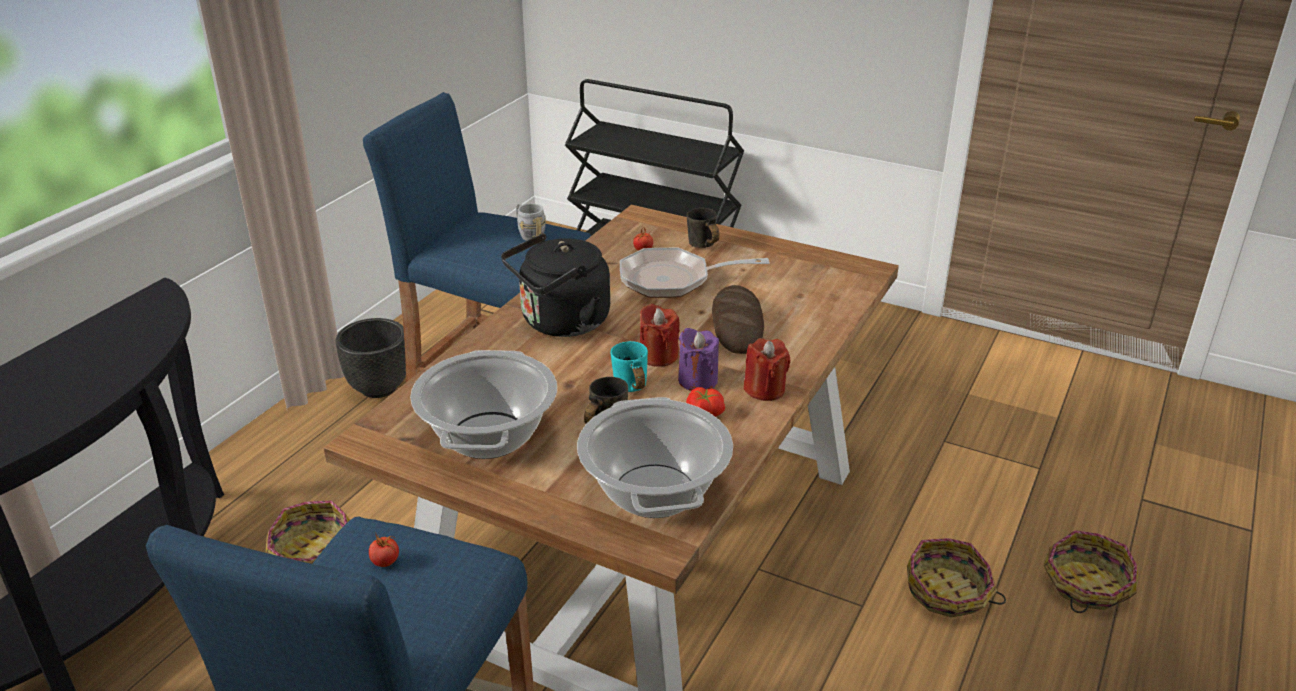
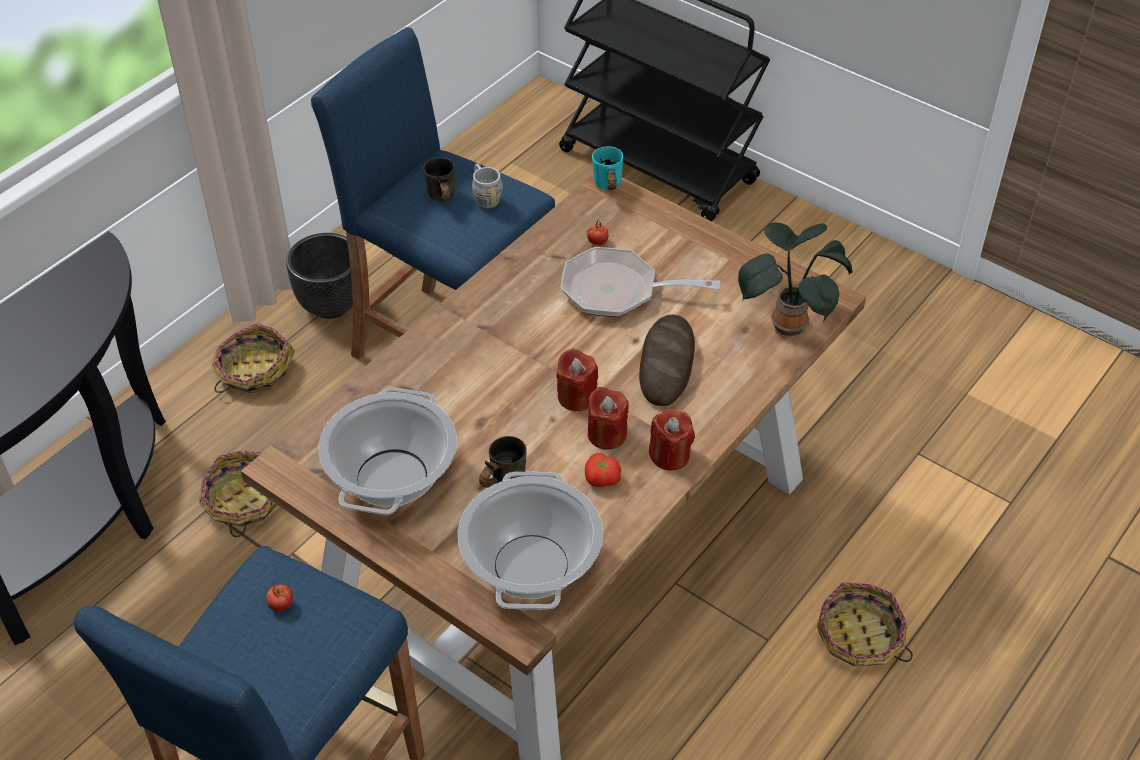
camera: 10 degrees right, 15 degrees up
(561, 323) = (489, 339): black kettle -> none
(628, 390) = (536, 438): turquoise mug -> turquoise mug (605, 188)
(697, 380) = (607, 434): purple candle -> red candle
(701, 247) = (660, 245): grey mug -> grey mug (439, 199)
(837, 288) = (788, 323): none -> potted plant
(1086, 585) = (1005, 650): basket -> basket (253, 371)

